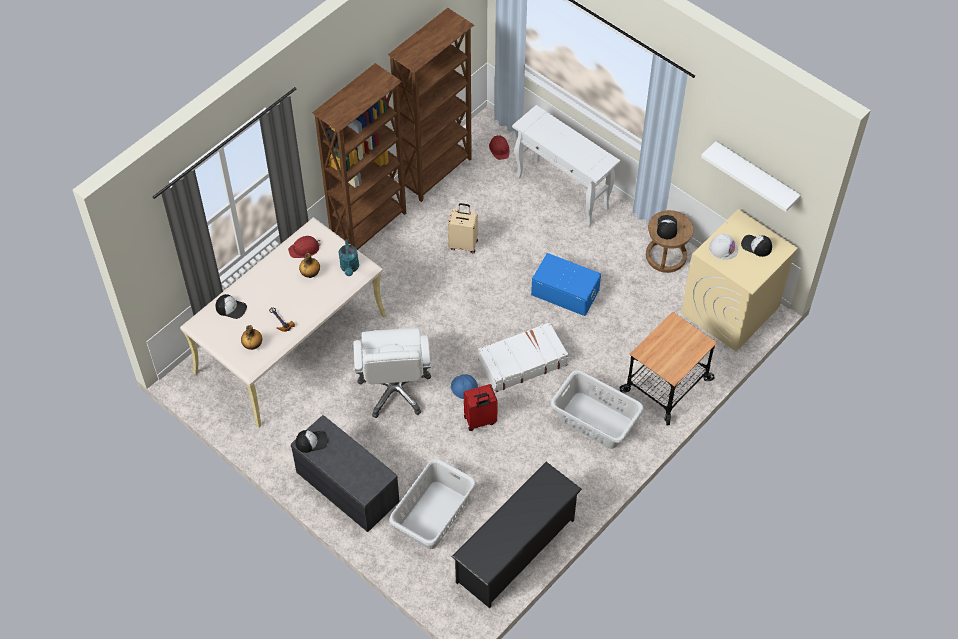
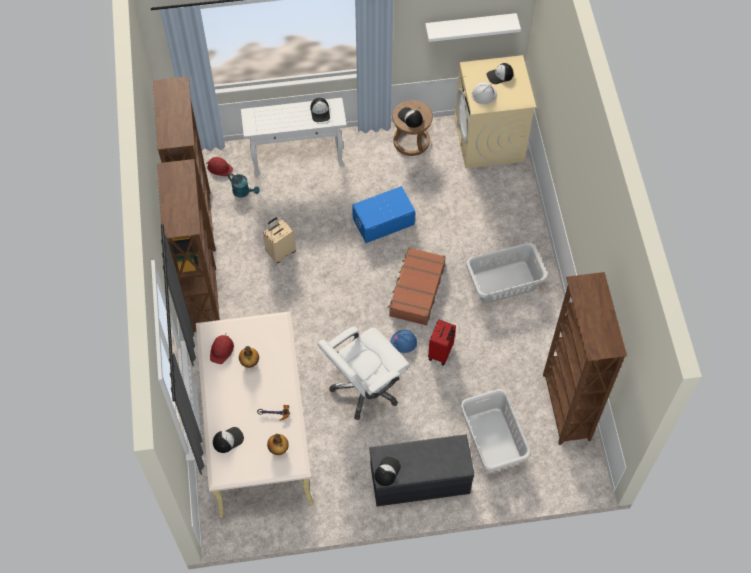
camera: 50 degrees left, 5 degrees up
(350, 268) = (270, 332): turquoise watering can -> turquoise watering can (243, 192)
(395, 390) = (365, 388): white office chair -> white office chair turned 105 degrees clockwise
(516, 550) = (565, 408): black shoe rack -> brown bookcase
(522, 362) = (416, 290): white suitcase -> brown suitcase
(589, 156) = (320, 112): none -> cap
(667, 386) = (515, 220): cart -> none

